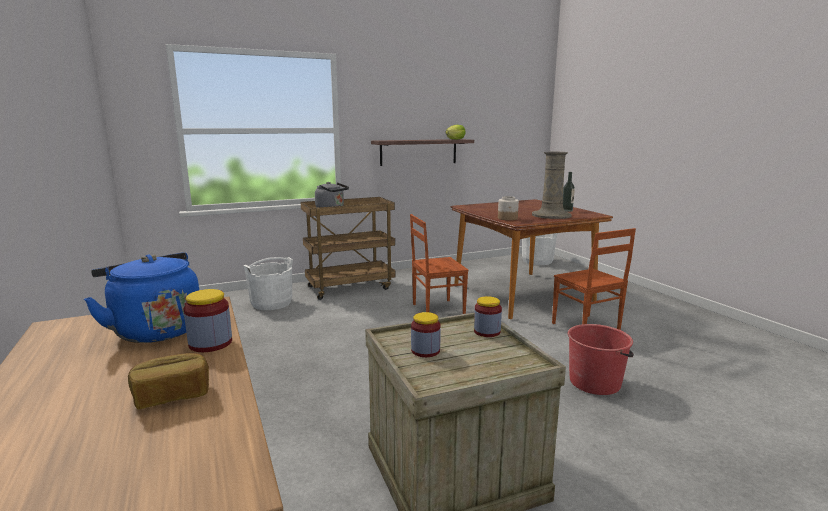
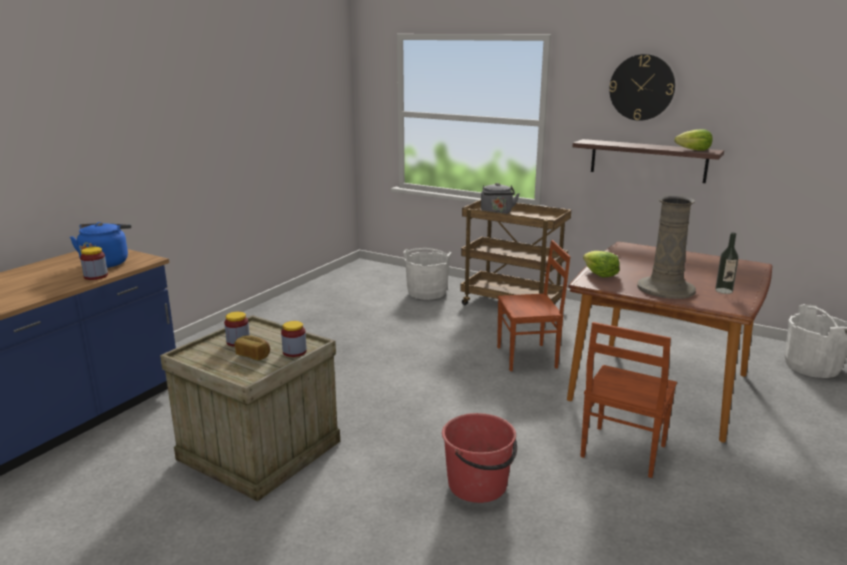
camera: 55 degrees right, 5 degrees up
(172, 395) = (37, 288): bread -> bread (253, 355)
(409, 98) = (641, 87): none -> wall clock
(437, 309) = (528, 357): brown chair -> brown chair turned 135 degrees clockwise
(507, 218) = (599, 274): jar -> lettuce

